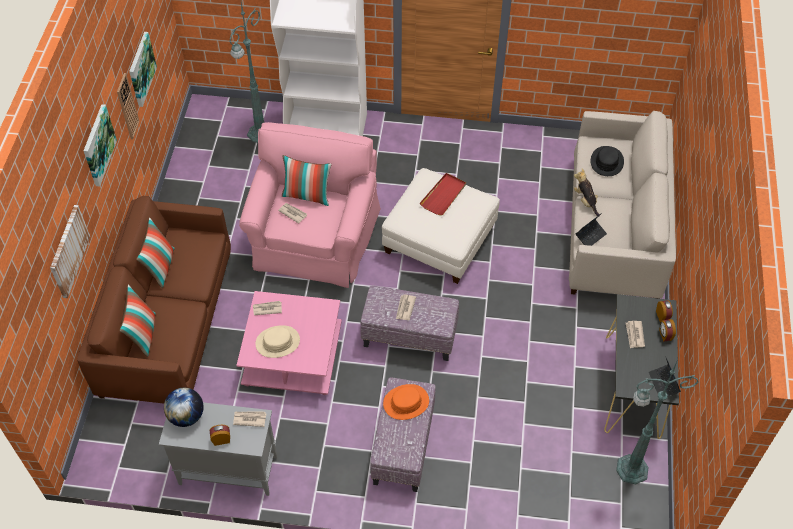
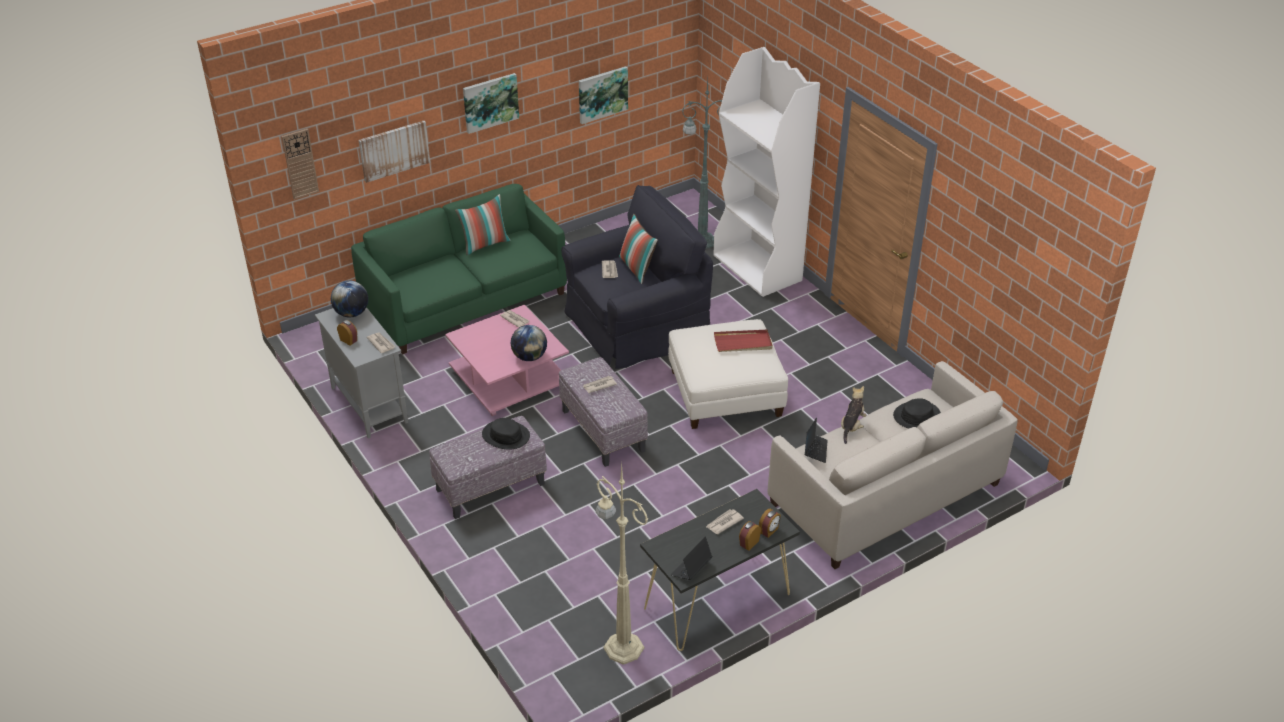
camera: 50 degrees right, 15 degrees down
(127, 106) = (559, 108): wall clock -> wall clock (300, 164)
(143, 334) = (416, 270): pillow -> none
(167, 323) = (465, 301): brown sofa -> green sofa
(277, 342) = (489, 342): beige hat -> none
(313, 238) = (635, 325): pink armchair -> black armchair
(322, 328) = (529, 357): none -> globe
(406, 402) = (506, 435): orange hat -> black hat
(590, 236) = (815, 450): laptop -> laptop turned 90 degrees counterclockwise
(630, 469) = (622, 646): green floor lamp -> beige floor lamp

